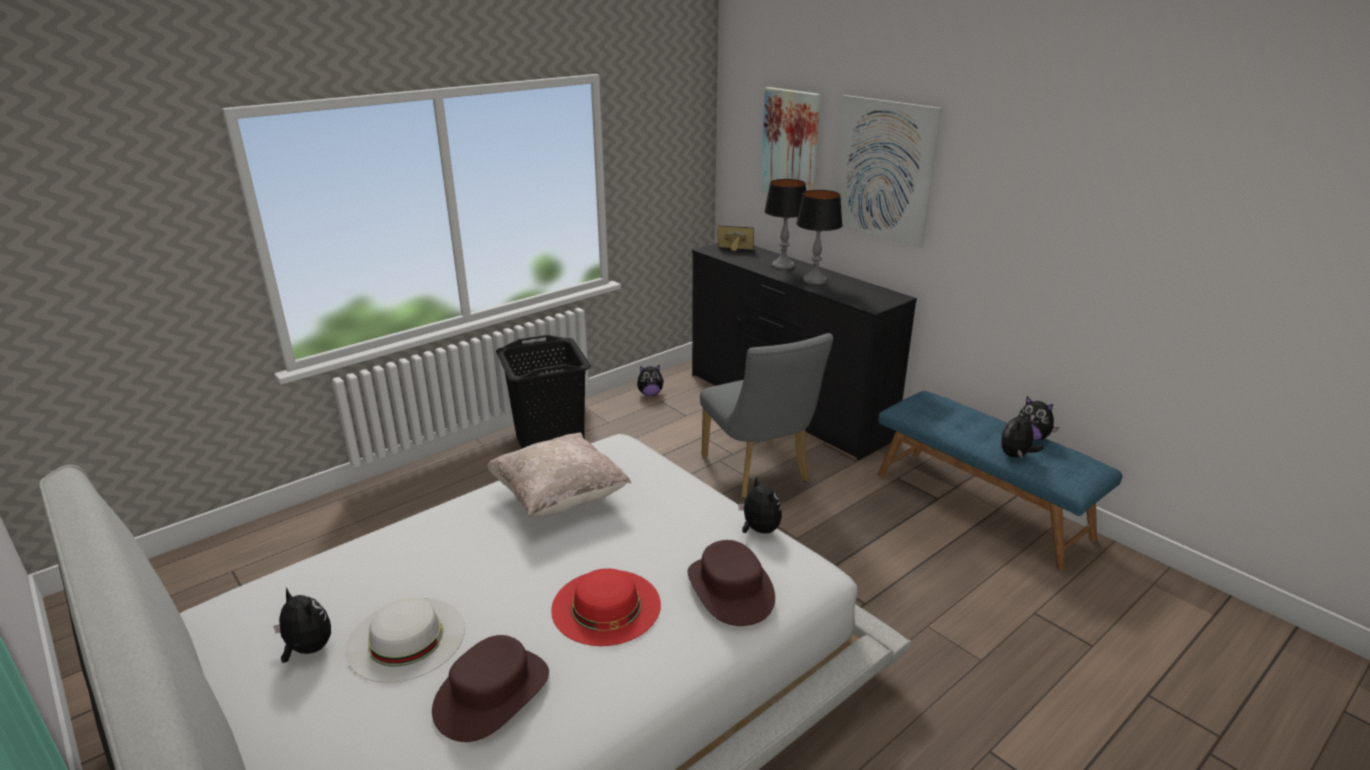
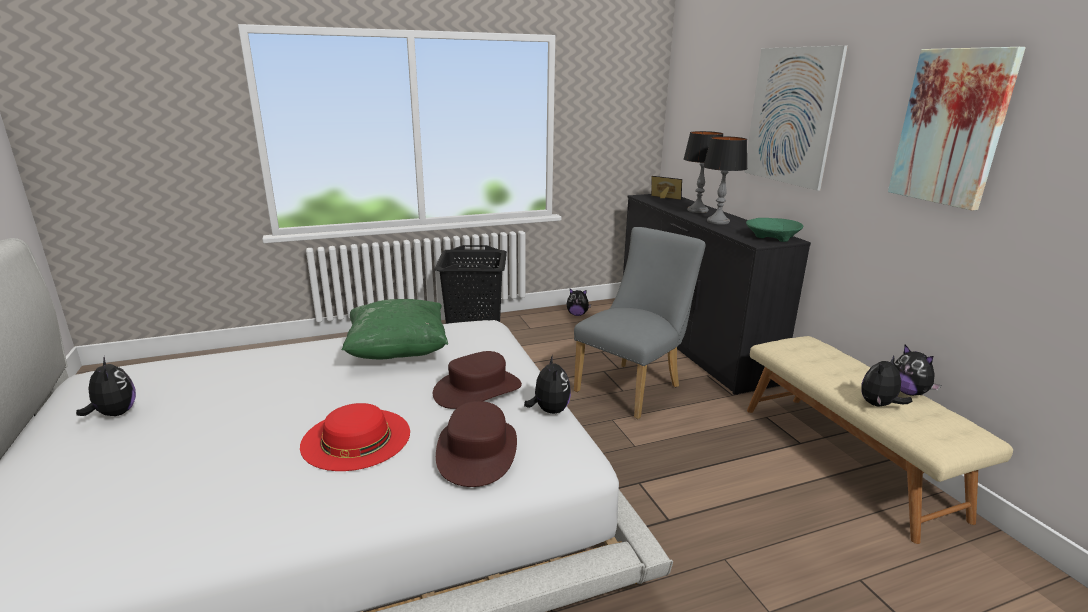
camera: 20 degrees right, 5 degrees down
(406, 638) = (184, 423): white hat -> none
(492, 693) = (199, 482): brown hat -> brown hat (477, 389)
(559, 498) = (398, 352): beige pillow -> green pillow
(759, 472) = (633, 386): grey chair -> grey chair turned 135 degrees counterclockwise
(791, 144) = (718, 102): picture -> picture (952, 127)
(879, 296) = (772, 237): none -> green bowl
(981, 505) = (846, 458): blue bench -> beige bench

